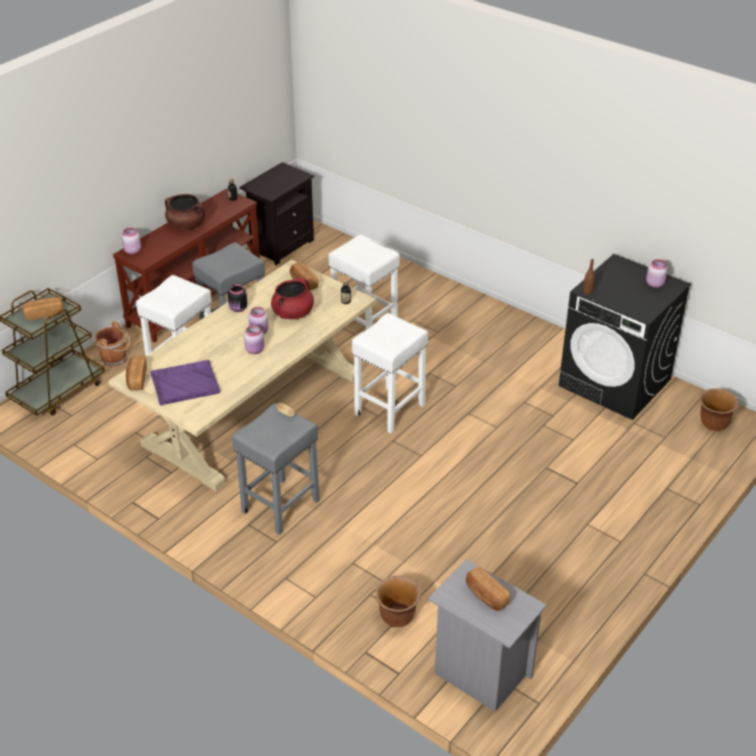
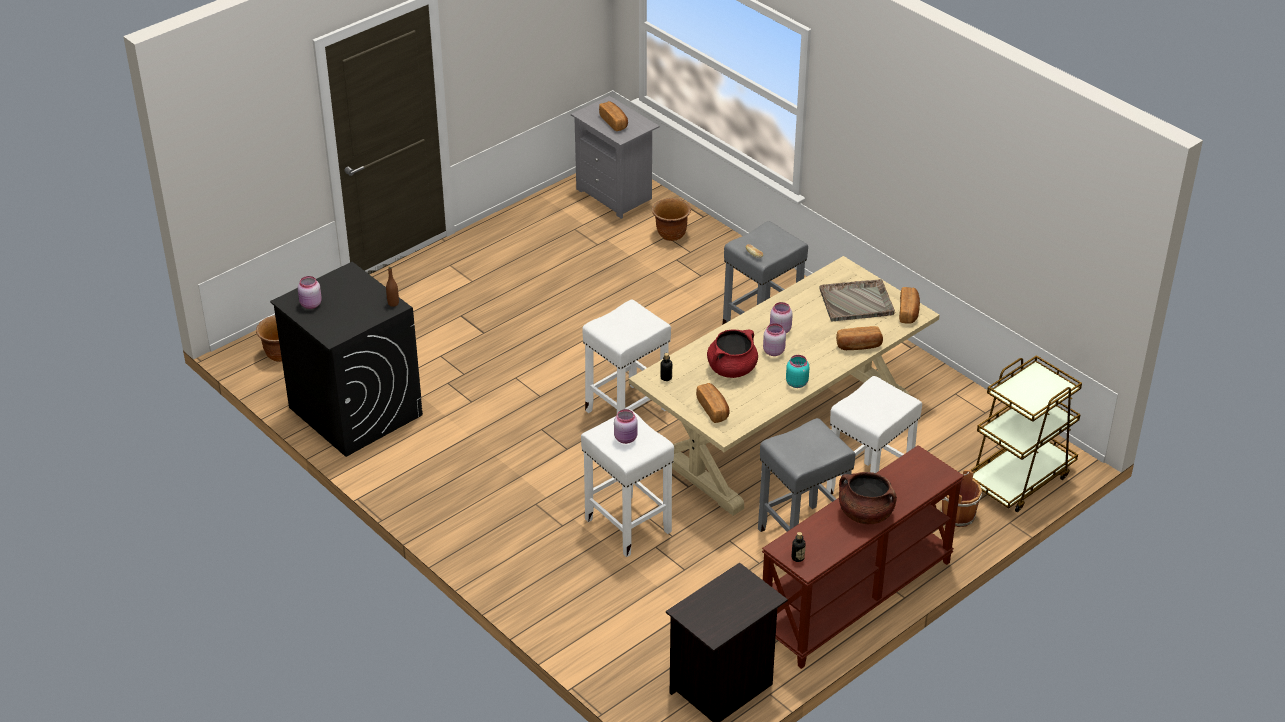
camera: 170 degrees left, 0 degrees up
(44, 314) = (1030, 390): bread -> bread (859, 346)
(132, 251) = (937, 477): pink jar -> pink jar (626, 438)
(184, 384) = (857, 302): purple tray -> grey tray
(238, 309) = (796, 382): black jar -> turquoise jar

